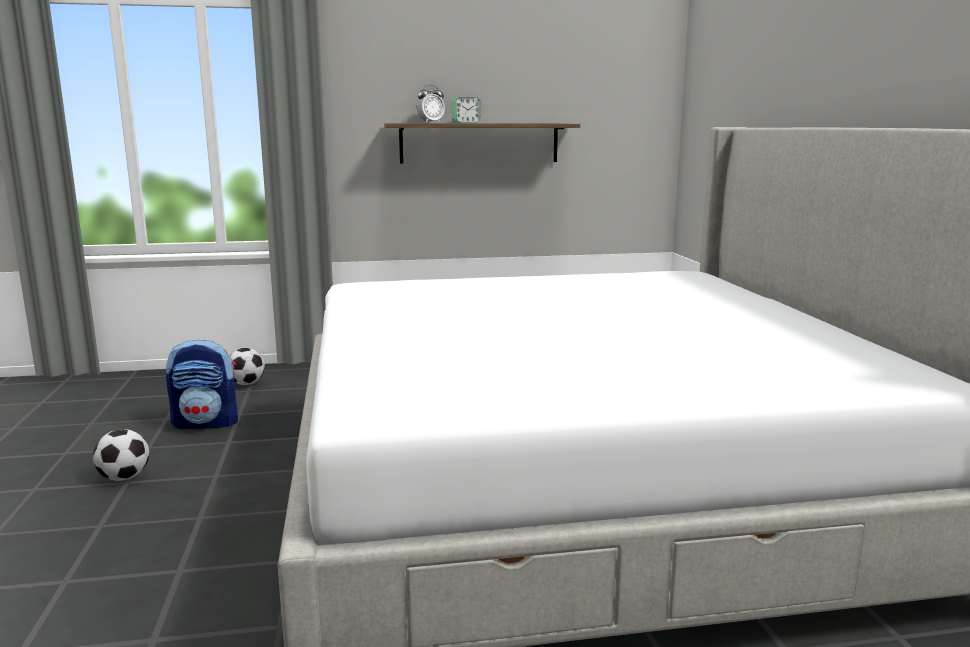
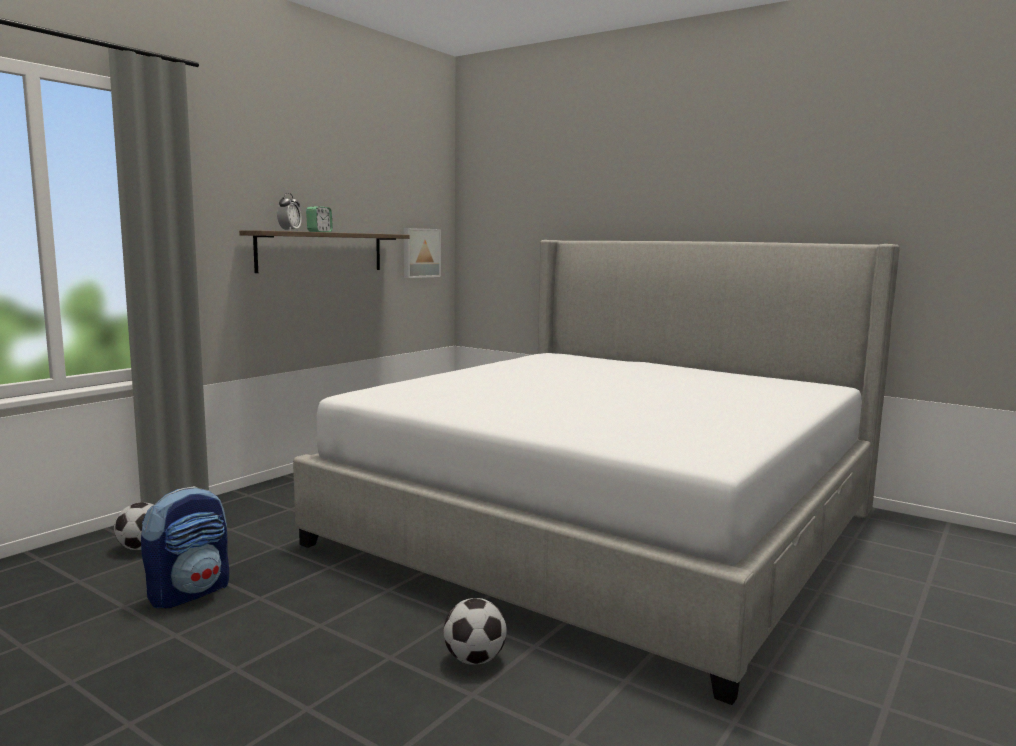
camera: 45 degrees left, 5 degrees down
(124, 478) = (223, 667): football -> football (475, 659)
(620, 143) = (420, 253): none -> picture

